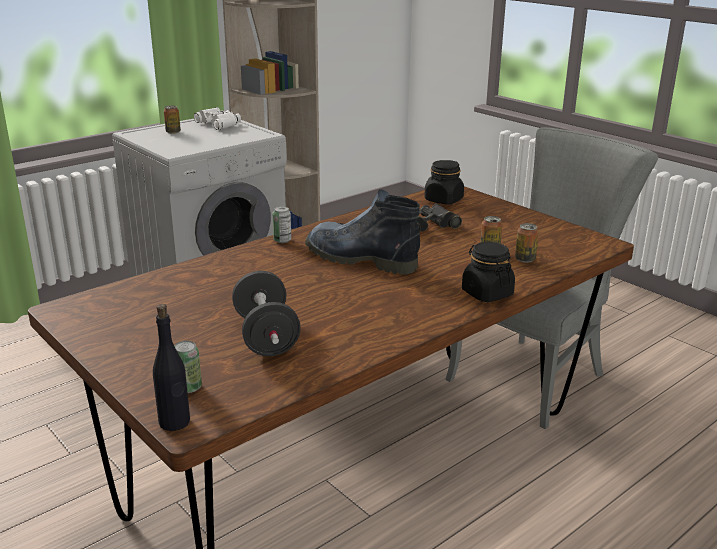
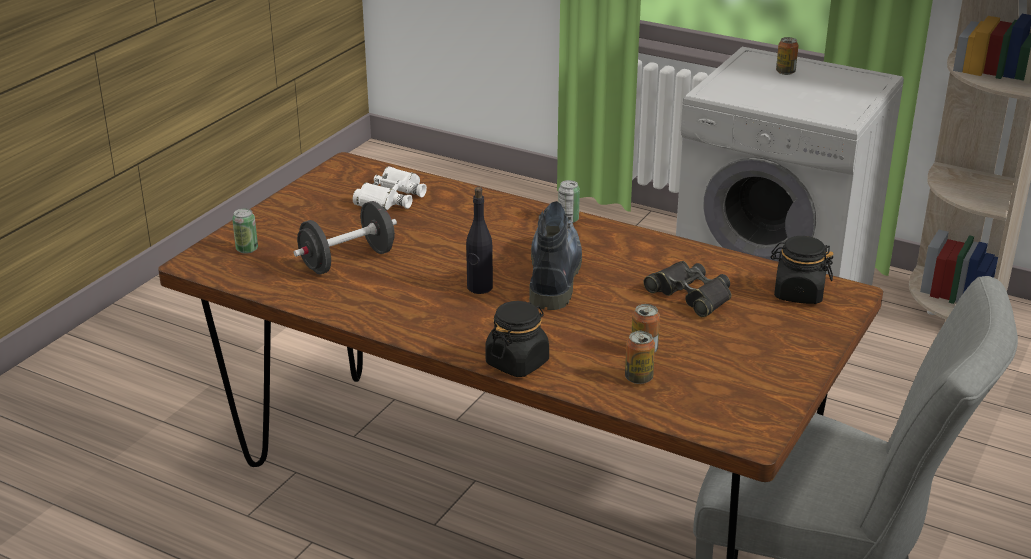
camera: 70 degrees right, 5 degrees up
(174, 422) = (196, 257): black bottle -> black bottle (479, 288)
(218, 124) = (849, 85): white binoculars -> white binoculars (391, 197)

